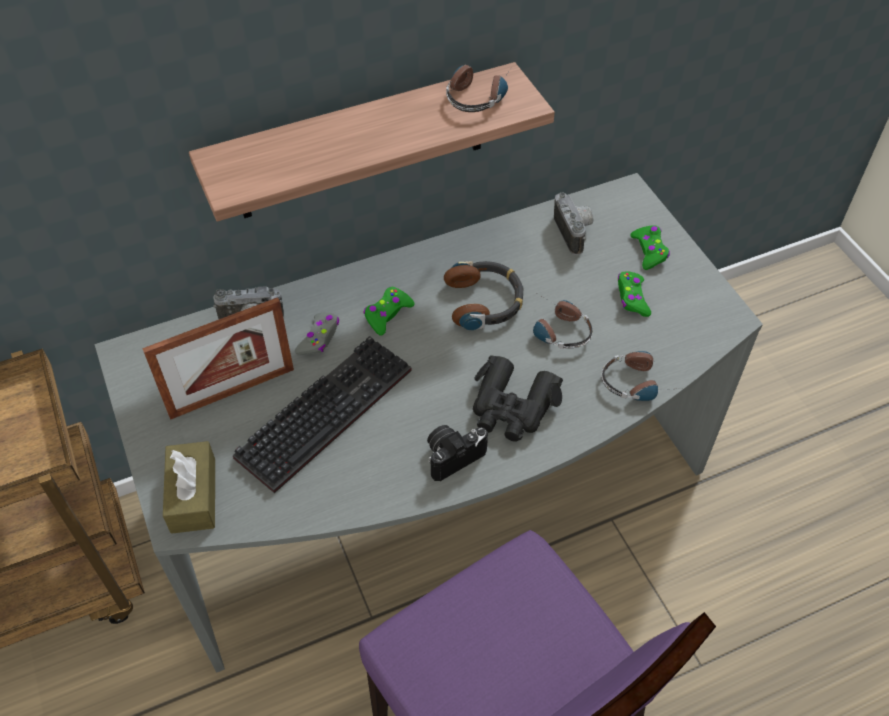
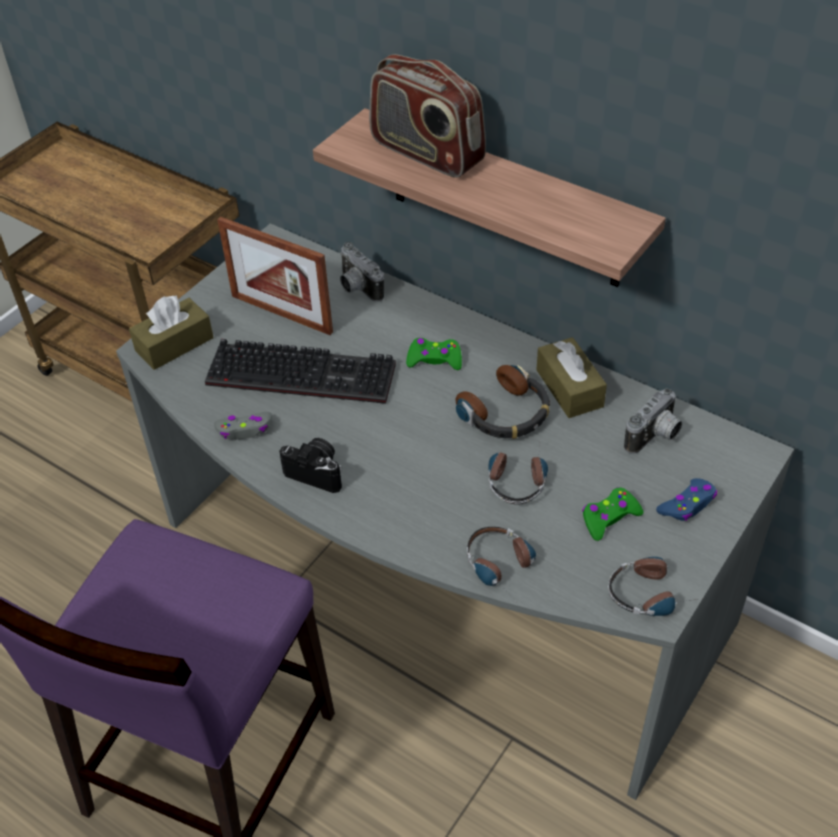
camera: 60 degrees right, 5 degrees down
(301, 143) = (426, 153): none -> radio
(319, 338) = (374, 333): grey game controller -> grey game controller (245, 430)
(478, 94) = (592, 215): headphones -> headphones (653, 593)
(489, 251) = (569, 388): none -> brown tissue box
(512, 407) = (399, 488): black binoculars -> none
(649, 251) = (687, 505): green game controller -> blue game controller

